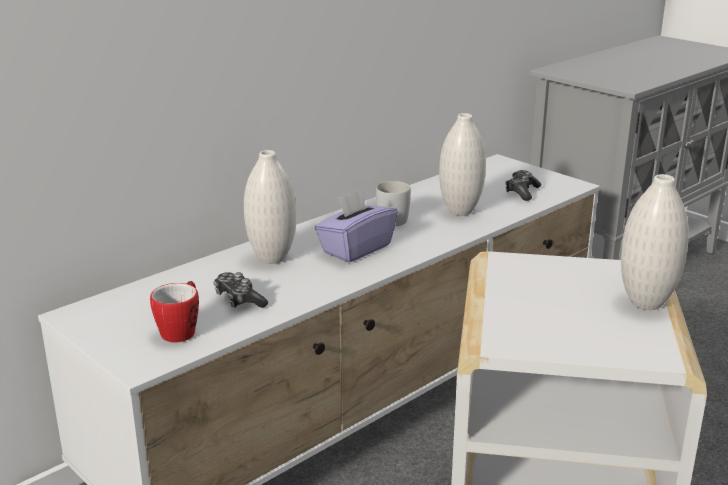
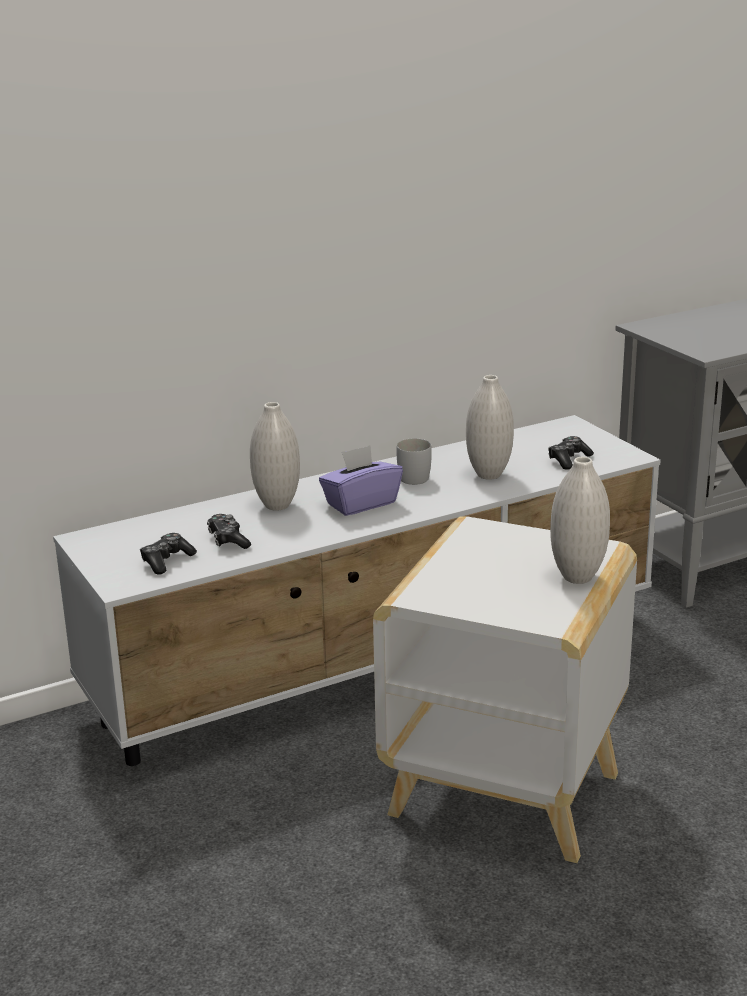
camera: 15 degrees right, 0 degrees up
(181, 330) = (166, 561): mug -> game controller

